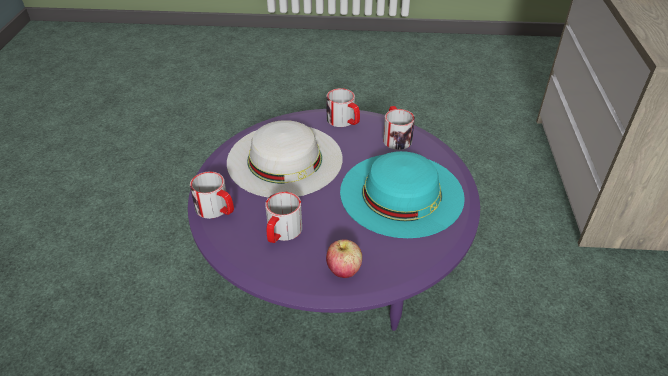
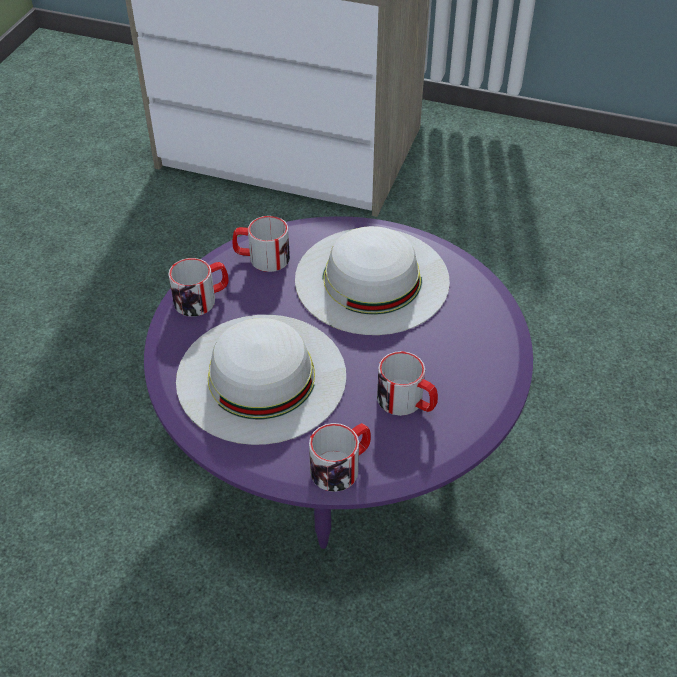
camera: 75 degrees left, 5 degrees up
(344, 270) = (483, 356): apple -> none
(401, 193) = (372, 279): turquoise hat -> white hat

